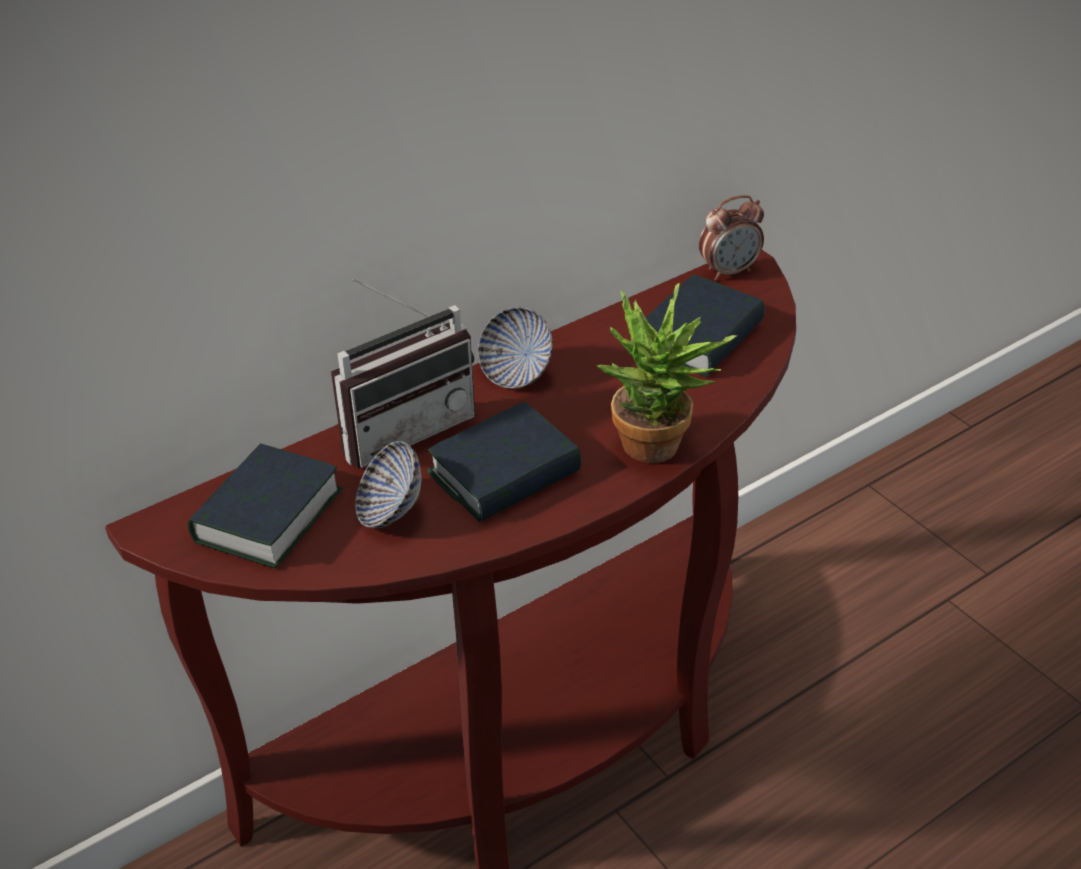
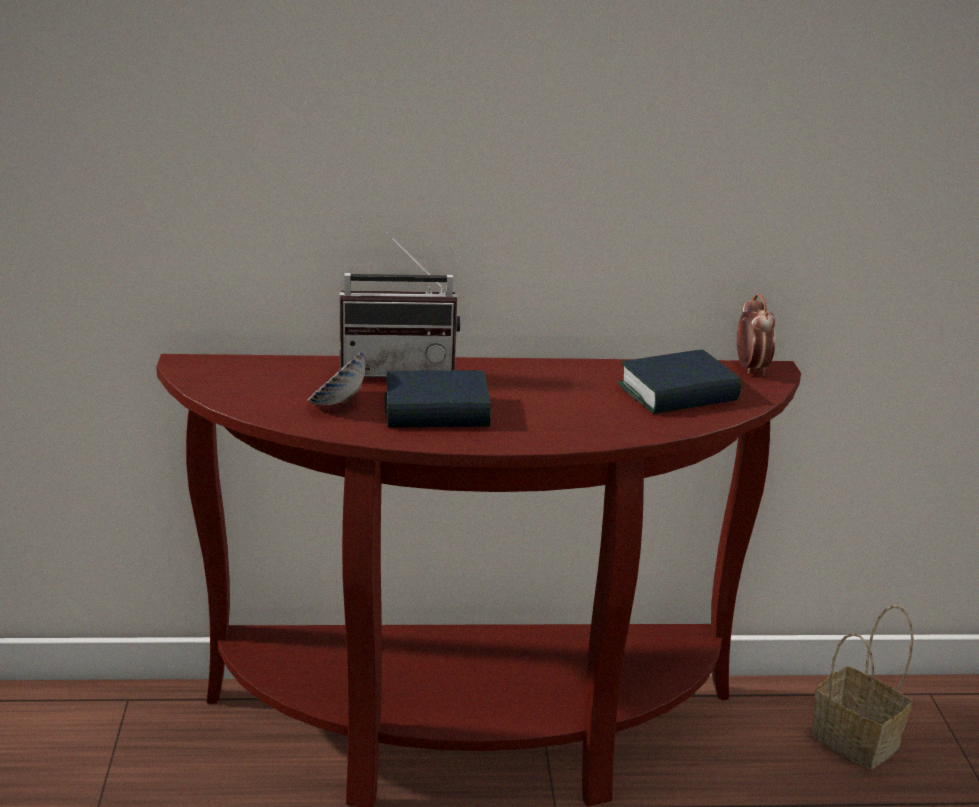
camera: 30 degrees right, 15 degrees down
(268, 516) = (258, 380): book -> none
(516, 373) = (513, 369): bowl -> none
(659, 451) = (562, 437): potted plant -> none
(729, 271) = (751, 369): alarm clock -> alarm clock turned 105 degrees counterclockwise
(851, 564) = (858, 741): none -> basket

